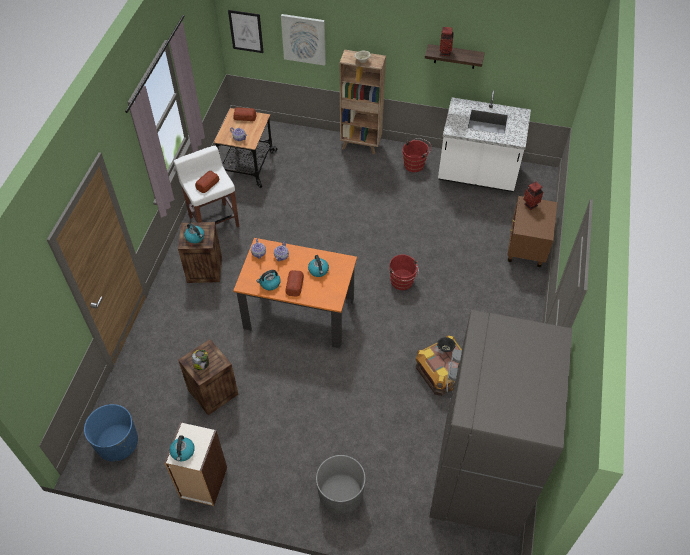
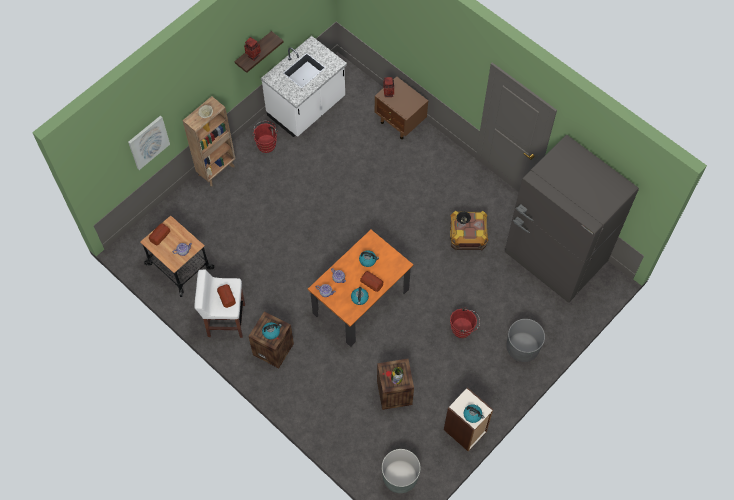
camera: 60 degrees left, 10 degrees up
(117, 443) = (400, 477): blue planter -> grey planter
(246, 31) = (104, 179): picture -> none
(402, 283) = (376, 218): red bucket -> red bucket (463, 329)

